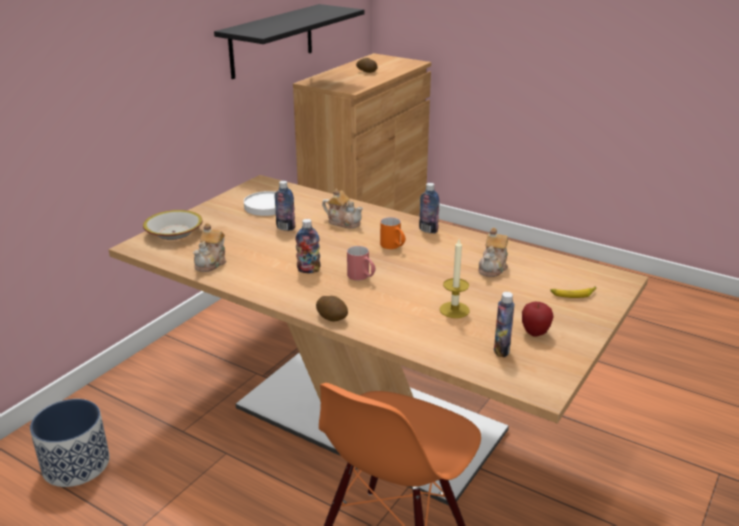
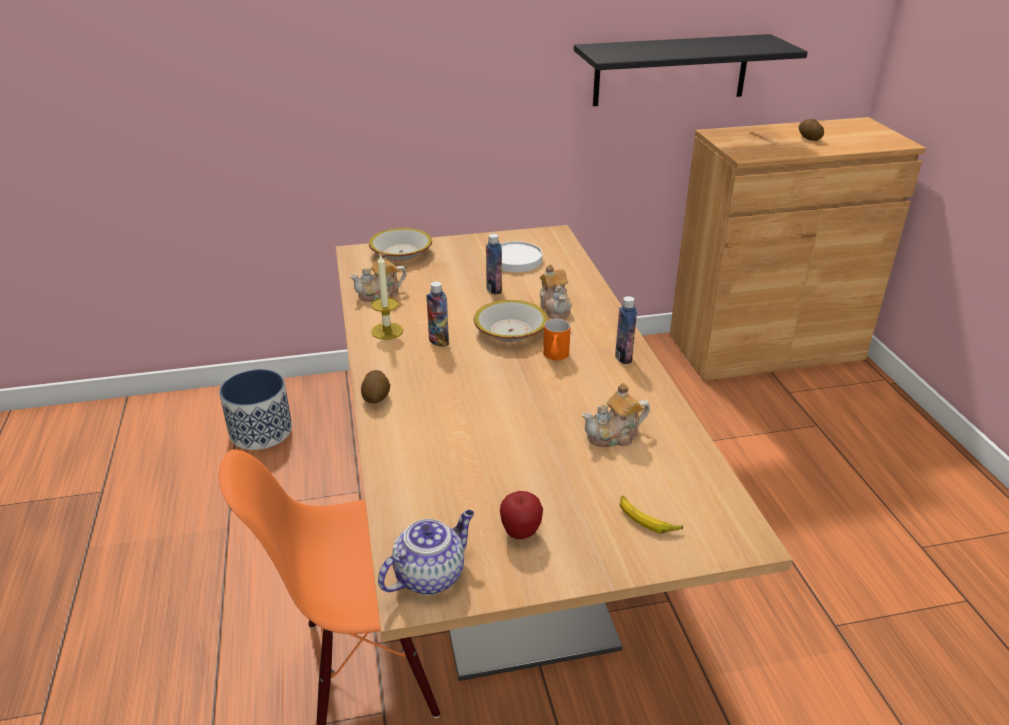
camera: 45 degrees right, 5 degrees up
(342, 245) = (510, 331): none -> bowl
(362, 277) = (469, 373): red mug -> none
(454, 310) = (489, 456): candle -> candle (387, 331)
(501, 350) = (453, 527): bottle -> none
(532, 376) = (430, 575): none -> teapot

